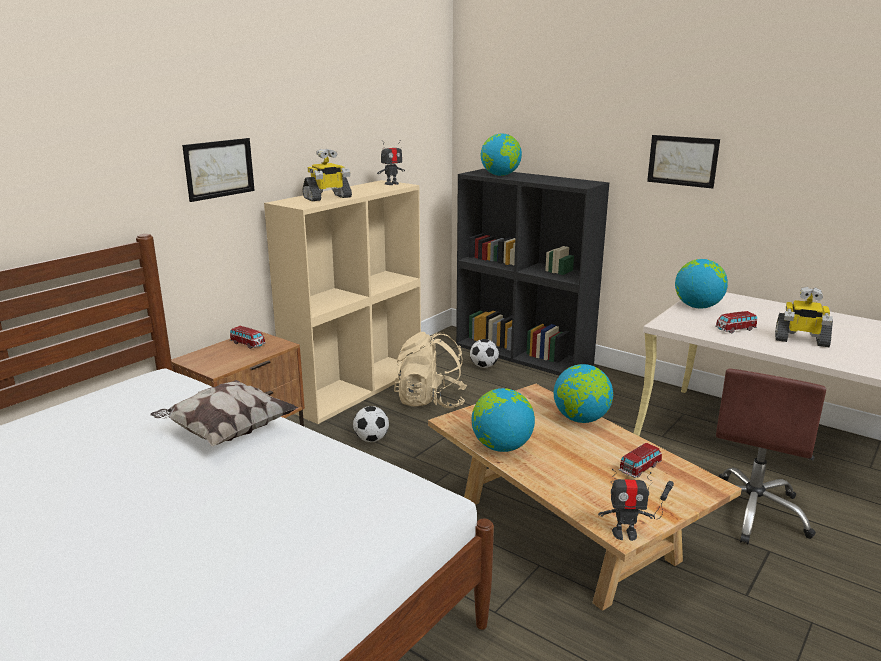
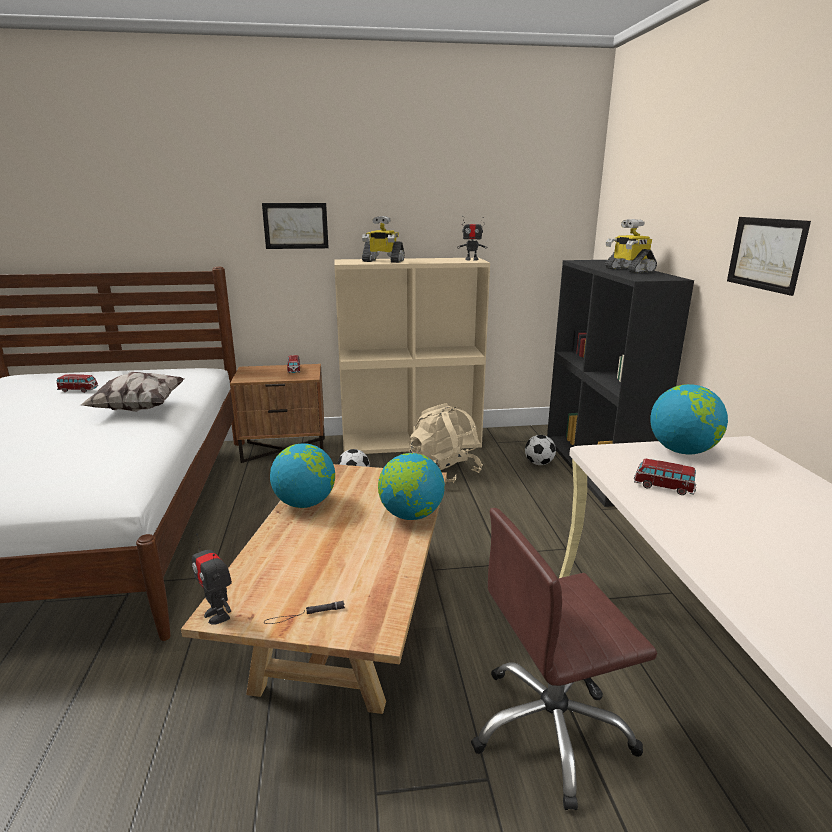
camera: 45 degrees right, 0 degrees up
(500, 175) = (597, 264): globe -> none
(639, 468) = (356, 578): toy car -> toy car (78, 390)
(801, 340) = (730, 533): toy robot -> toy robot (628, 270)

